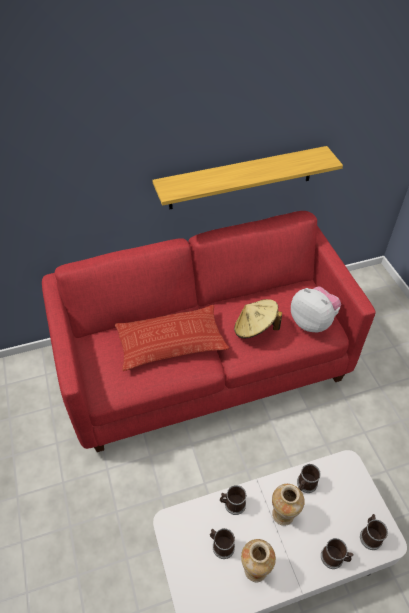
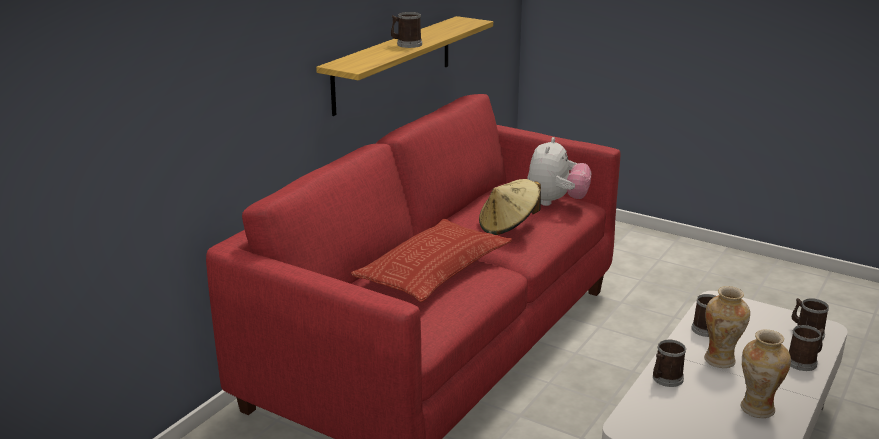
camera: 40 degrees left, 25 degrees down
(221, 545) = (702, 412): mug -> mug (406, 44)
(312, 321) = (556, 202): plush toy -> plush toy turned 105 degrees clockwise

